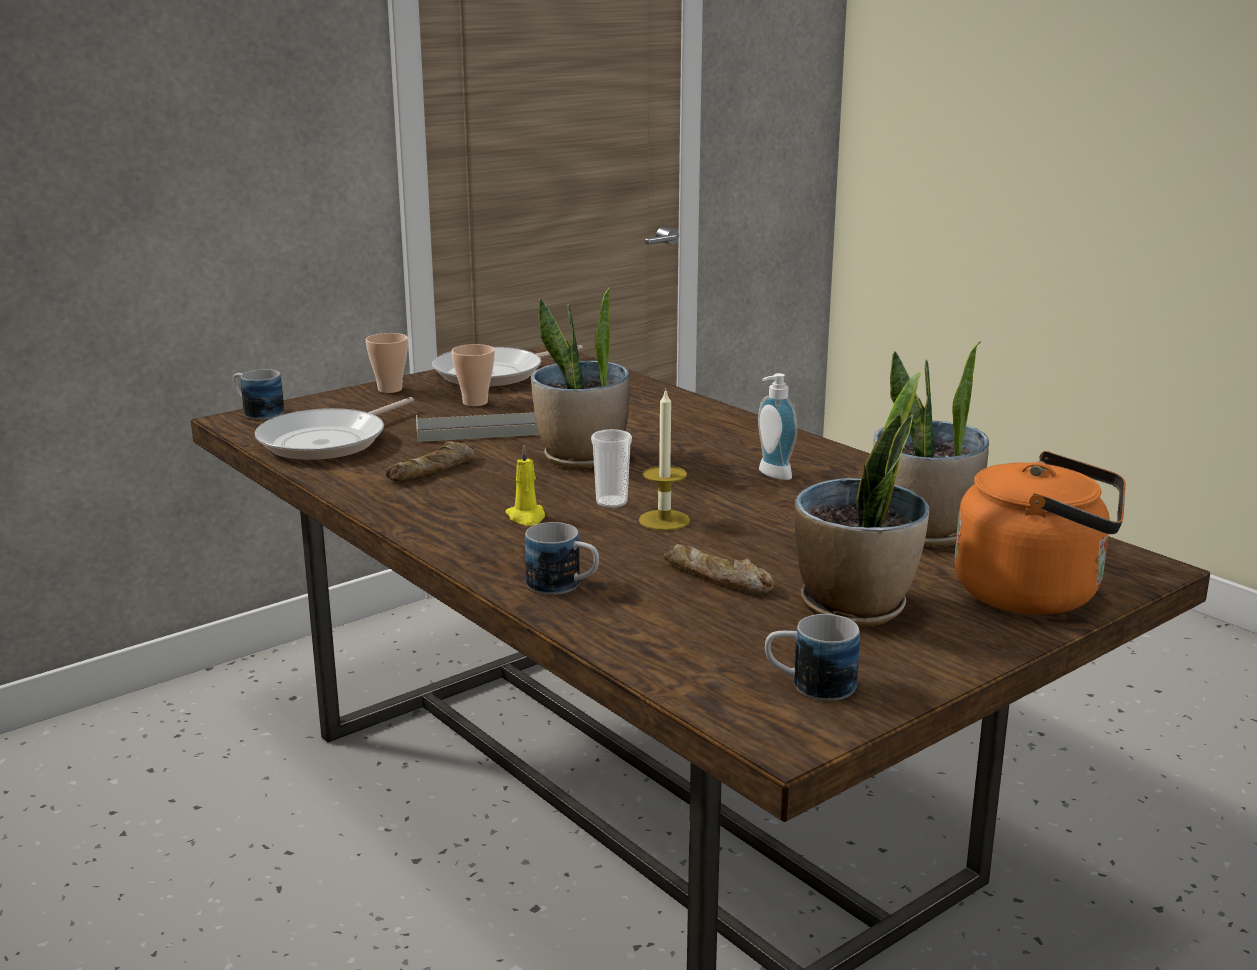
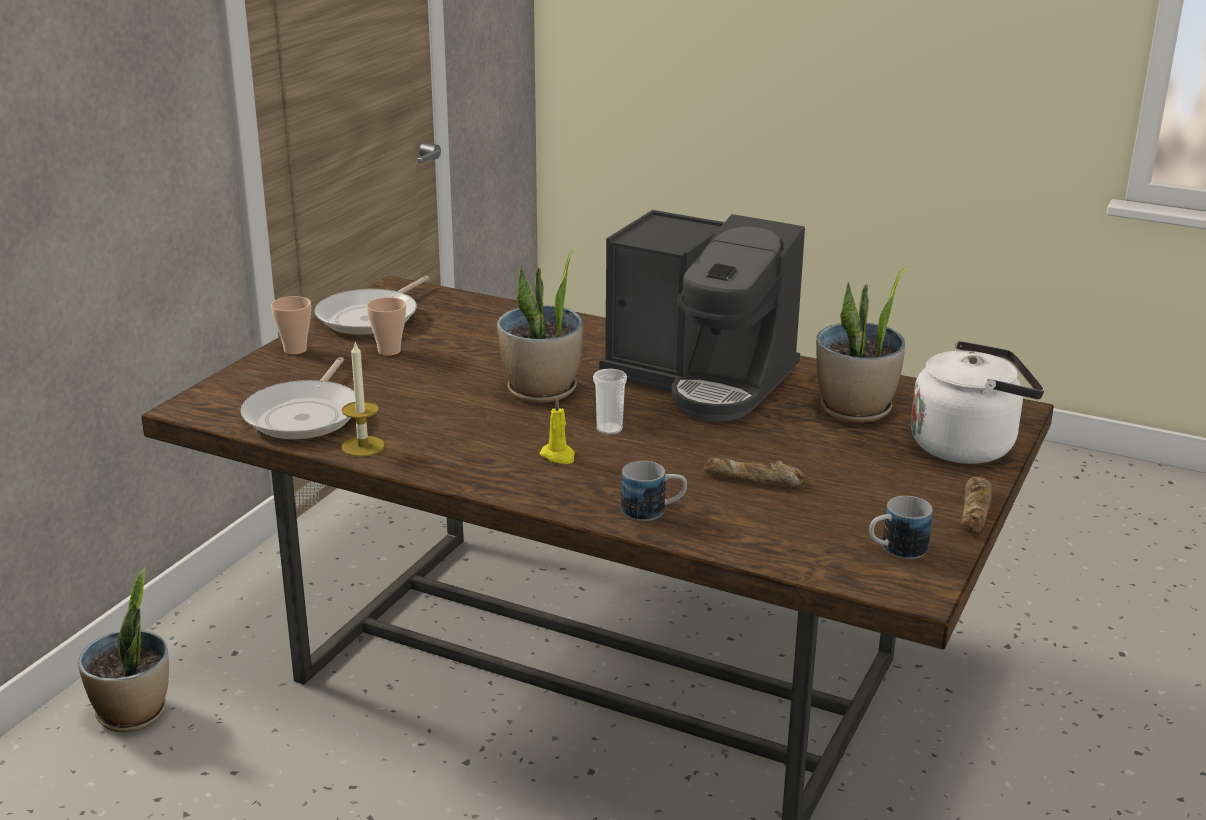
camera: 25 degrees left, 5 degrees up
(257, 412) = (199, 396): mug -> none
(433, 470) = (432, 426): bread -> bread (975, 511)
(478, 432) = (426, 381): grey tray -> none
(664, 520) = (665, 437): candle -> candle (363, 446)
(771, 475) = (701, 380): soap dispenser -> coffee machine
(855, 607) = (867, 482): potted plant -> potted plant (133, 714)
(1036, 594) = (968, 446): orange kettle -> white kettle

